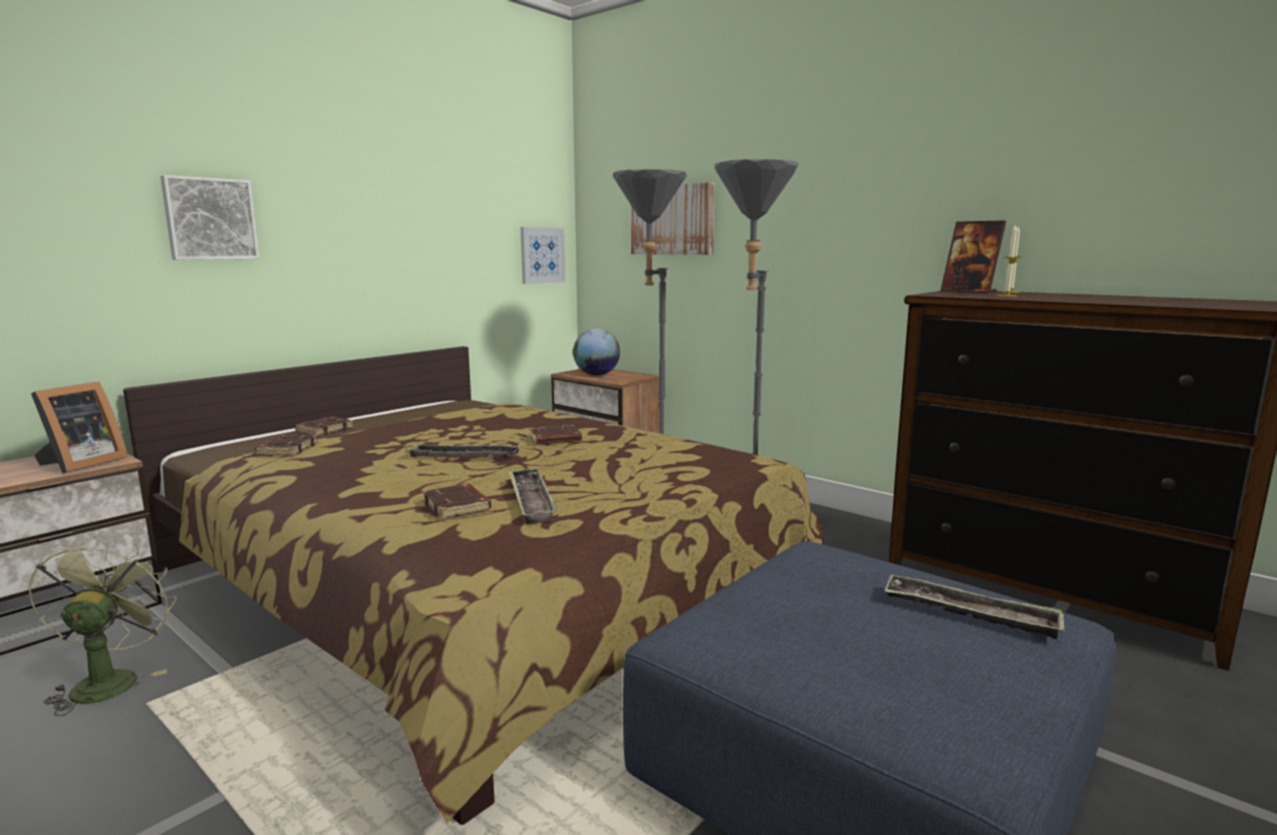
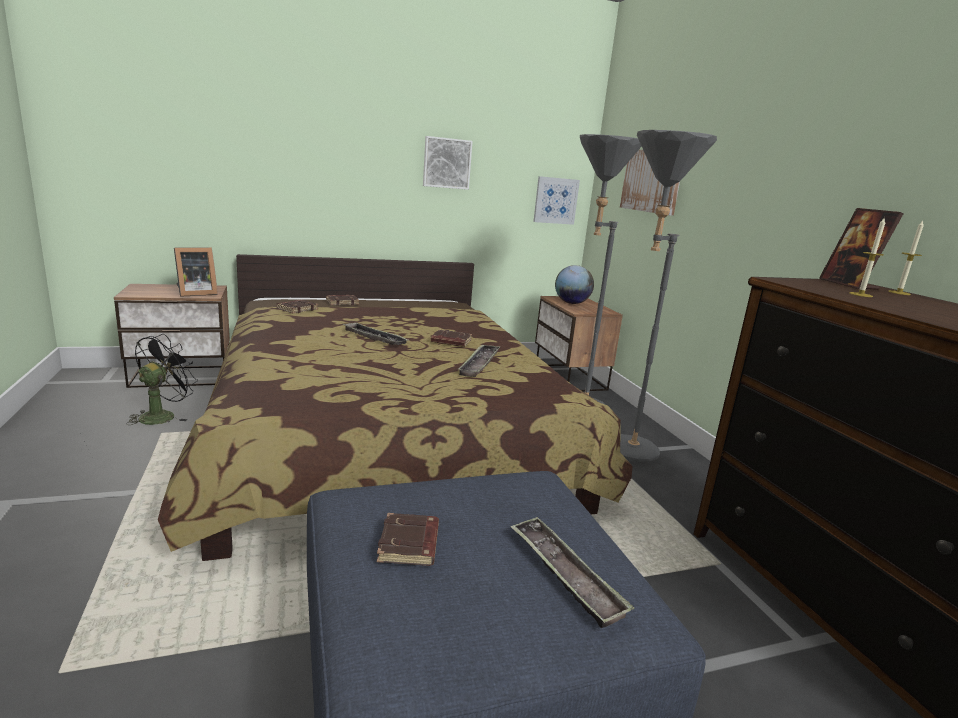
camera: 30 degrees right, 5 degrees up
(109, 680) = (162, 415): green fan -> black fan
(210, 219) = (300, 154): picture -> picture (446, 163)
(458, 506) = (312, 367): brown book -> brown book (410, 545)
(531, 500) = (356, 376): tray -> tray (479, 364)

